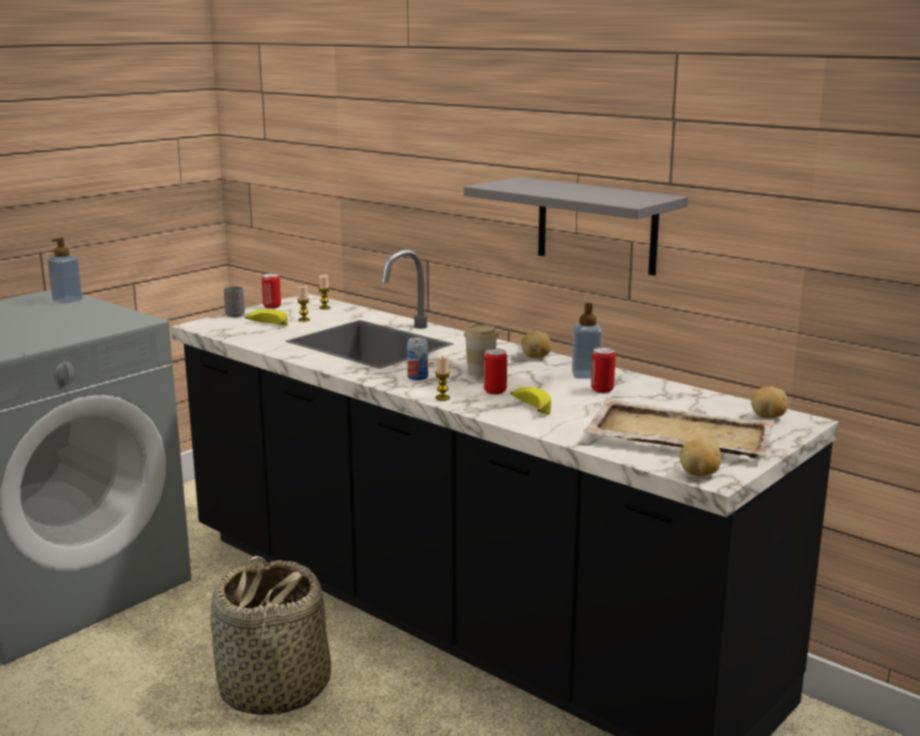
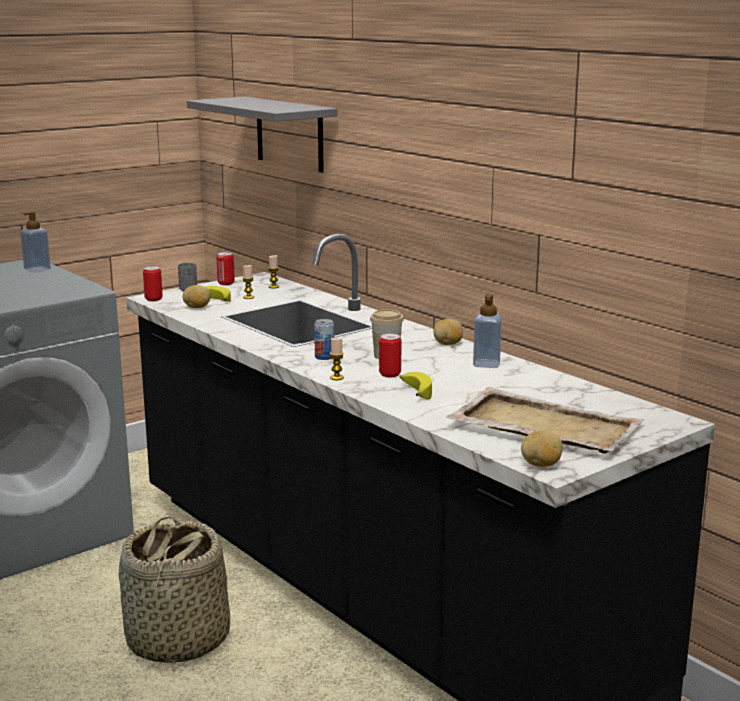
camera: 10 degrees right, 0 degrees up
(596, 225) = (507, 218): grey shelf -> grey shelf (289, 134)
(602, 390) = (494, 379): can -> can (153, 299)
(768, 417) = (644, 415): potato -> potato (197, 307)

